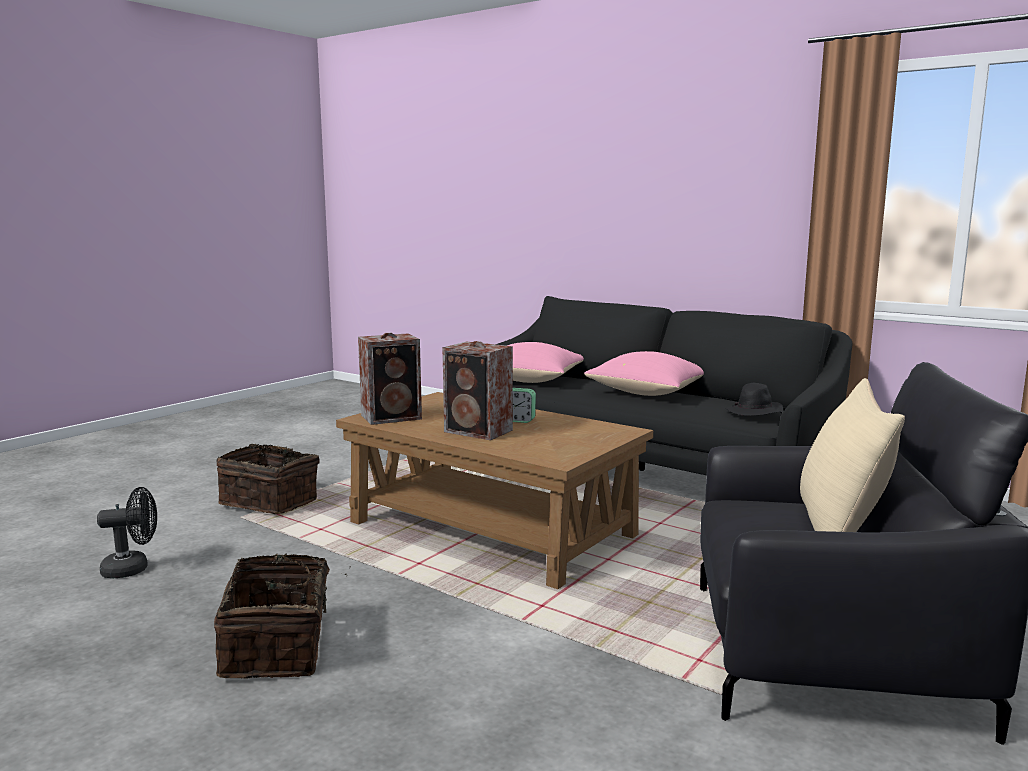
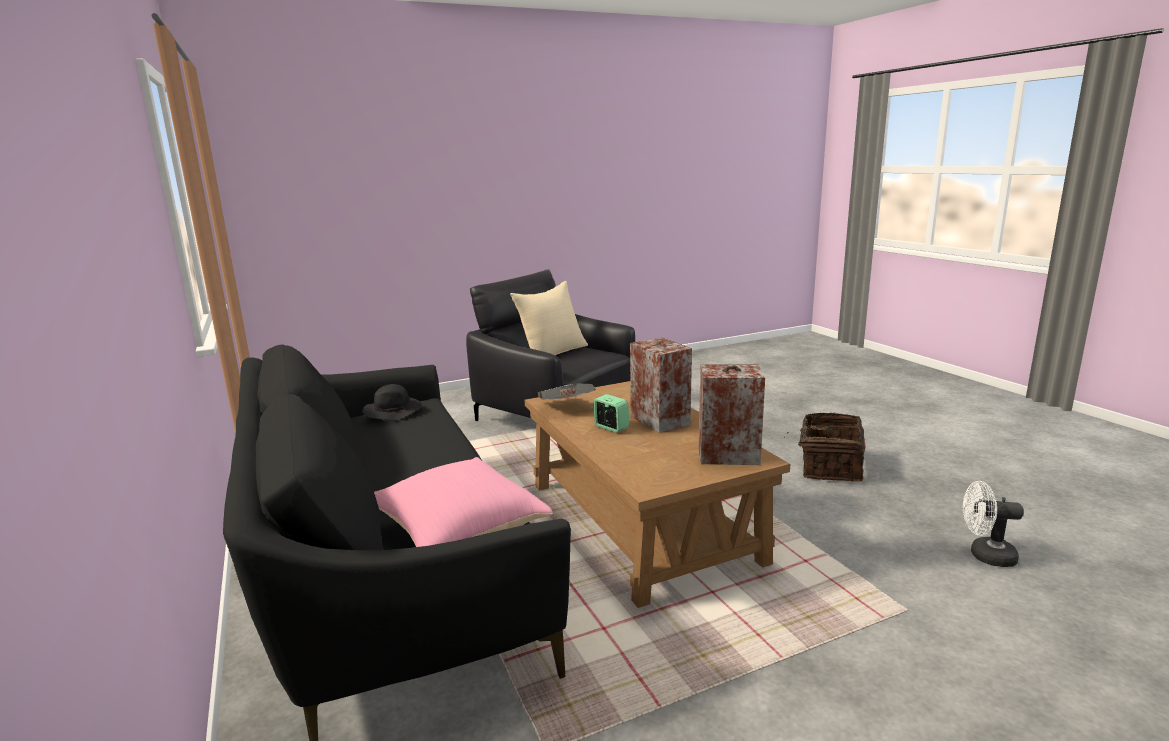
camera: 150 degrees left, 5 degrees up
(133, 569) = (985, 556): black fan -> white fan
(271, 502) = (876, 637): basket -> none
(591, 428) = (567, 407): none -> newspaper
(650, 393) = (395, 460): pink pillow -> none

